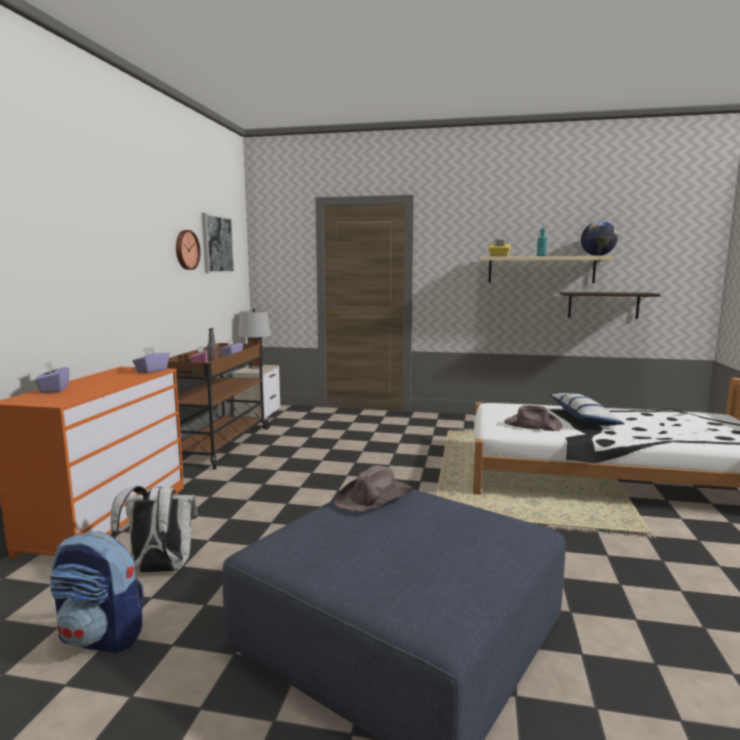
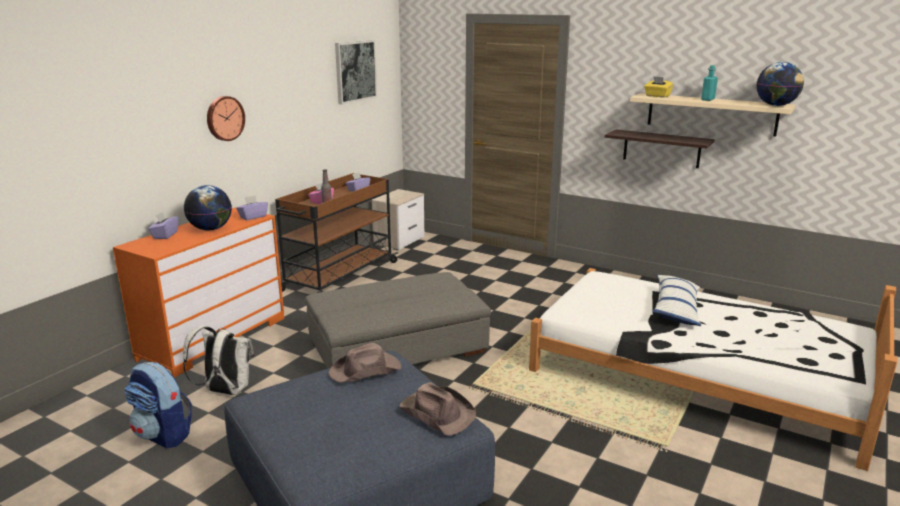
camera: 20 degrees right, 10 degrees up
(110, 381) = (211, 229): none -> globe
(186, 250) = (314, 85): wall clock -> wall clock (224, 118)
(255, 367) = (399, 194): grey table lamp -> none
(329, 495) = (397, 347): none -> grey ottoman
(532, 425) = (607, 310): brown hat -> brown hat (437, 412)
(603, 305) = (785, 164): shelf -> shelf (661, 148)

